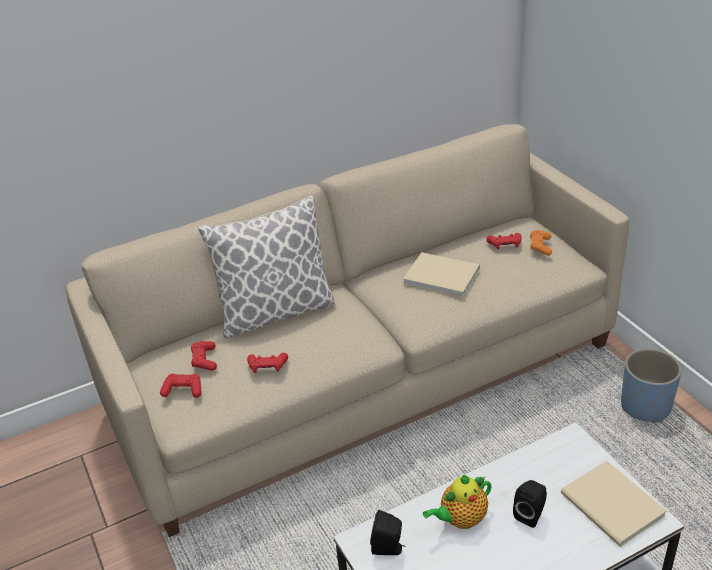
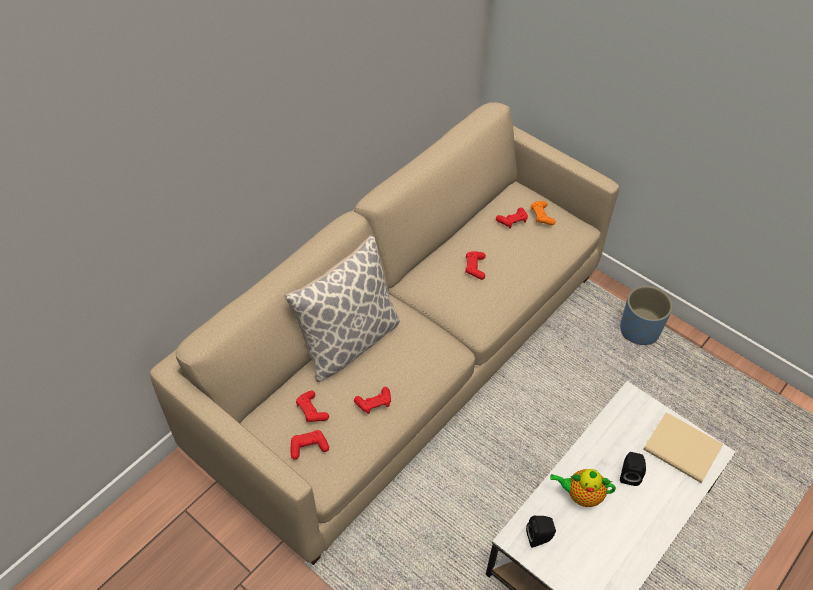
camera: 25 degrees left, 15 degrees up
(440, 275) = (475, 267): beige book -> red game controller
(461, 519) = (581, 495): teapot -> teapot turned 60 degrees clockwise

